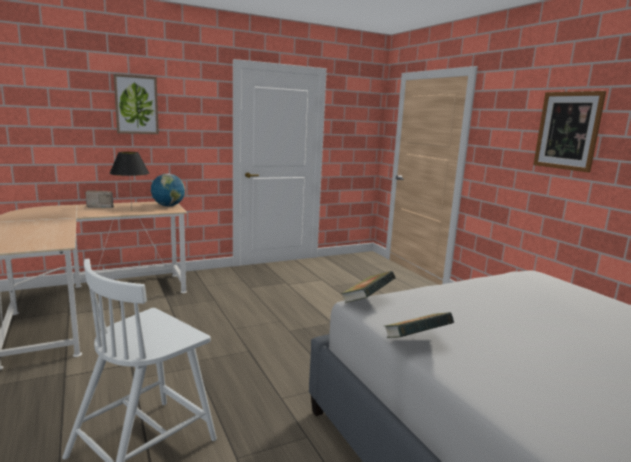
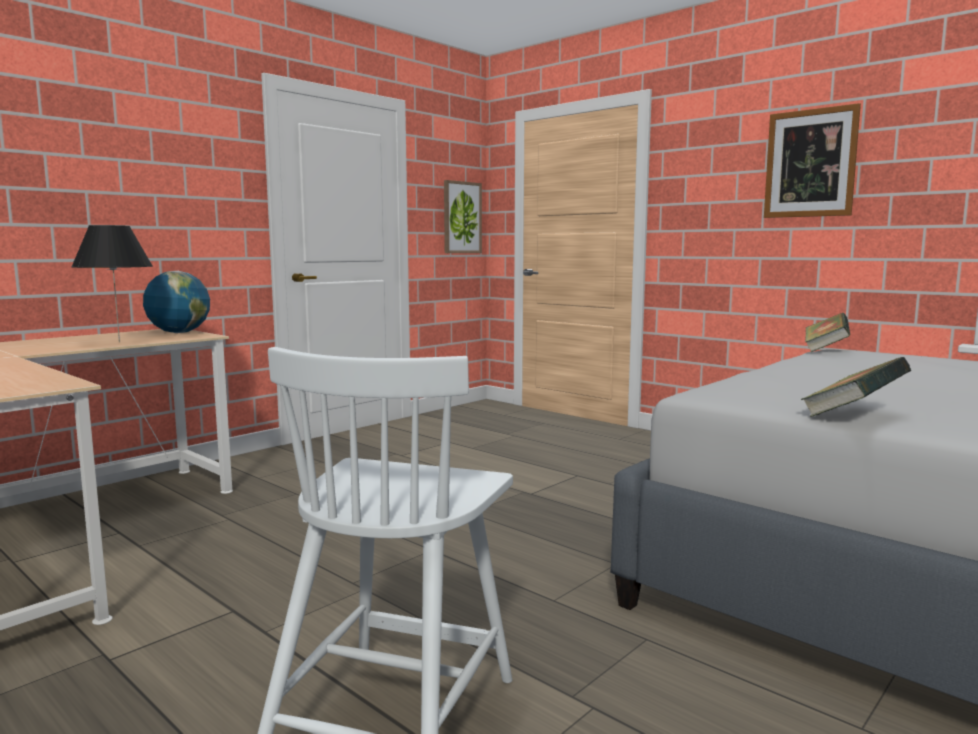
camera: 20 degrees left, 5 degrees down
(100, 206) = (41, 342): radio -> none
(136, 105) = (94, 145): picture -> picture (461, 217)
(366, 301) = (705, 391): book -> book (825, 350)

